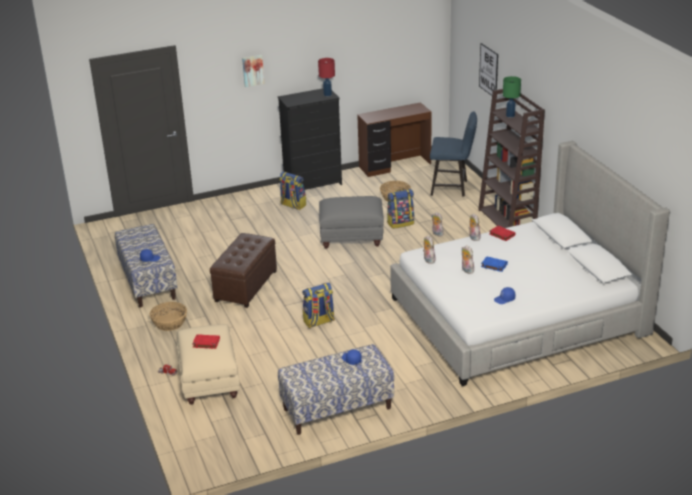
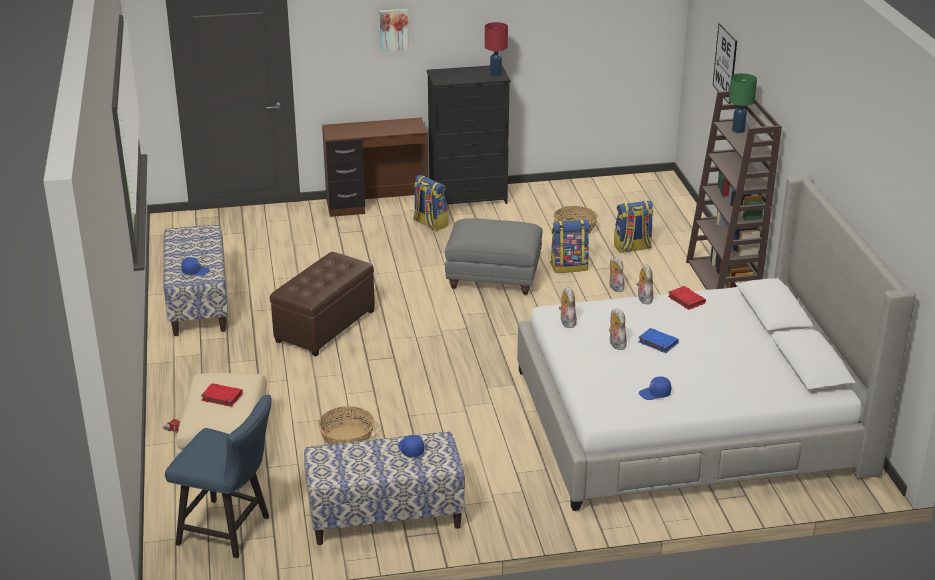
camera: 10 degrees right, 0 degrees up
(169, 323) = (204, 363): basket -> basket (346, 438)
(319, 322) = (405, 389): backpack -> backpack (632, 248)
(395, 166) = (590, 186): brown desk -> brown desk (377, 205)
(452, 188) = (660, 226): blue chair -> blue chair (230, 531)

